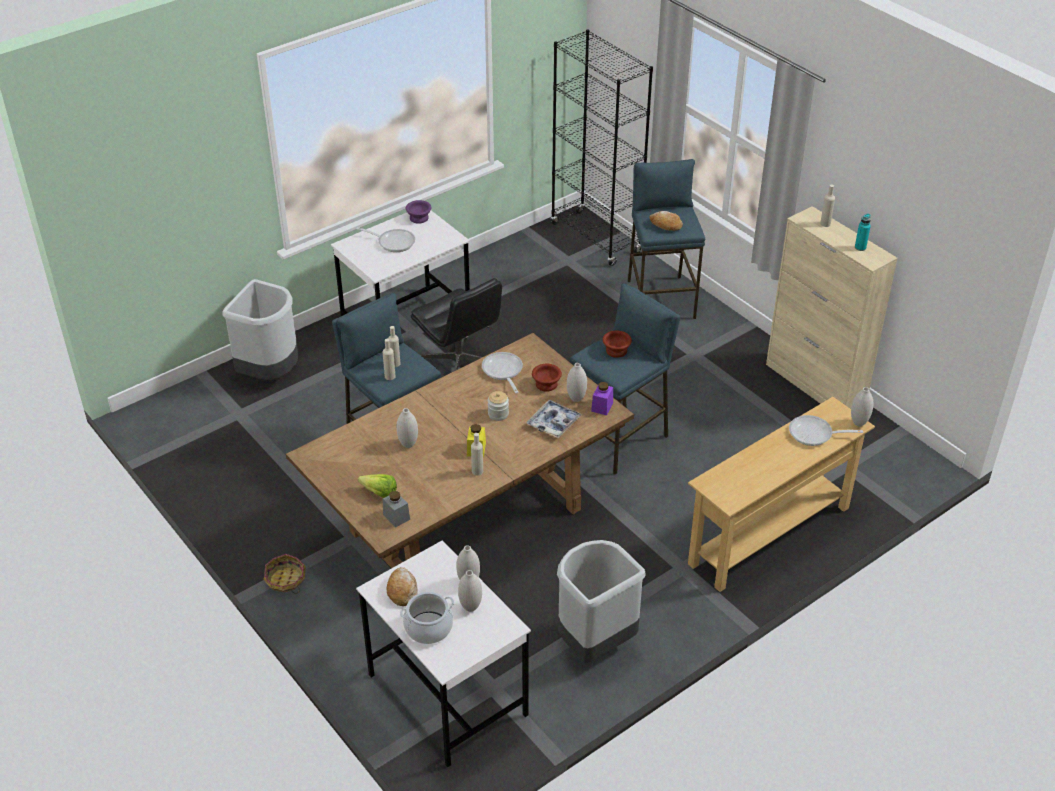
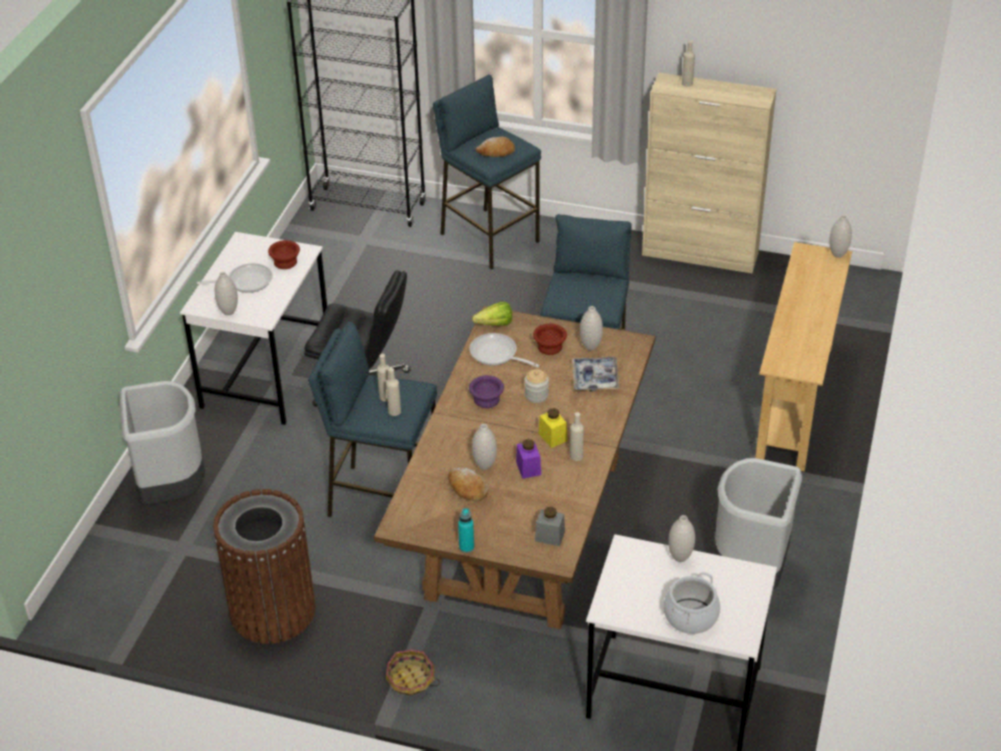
camera: 35 degrees left, 0 degrees up
(250, 484) = (272, 610): none -> brown trash can
(377, 492) = (505, 523): lettuce -> lettuce (491, 325)
(402, 590) = (630, 598): bread -> bread (467, 488)
(418, 218) = (245, 247): purple bowl -> purple bowl (487, 400)
(470, 607) = (706, 577): white vase -> white vase (228, 312)
(602, 407) = (621, 343): purple jar -> purple jar (528, 468)
(617, 351) = (580, 286): brown bowl -> brown bowl (286, 262)
(814, 434) = (814, 281): frying pan -> none
(860, 247) = (738, 92): turquoise bottle -> turquoise bottle (466, 547)

